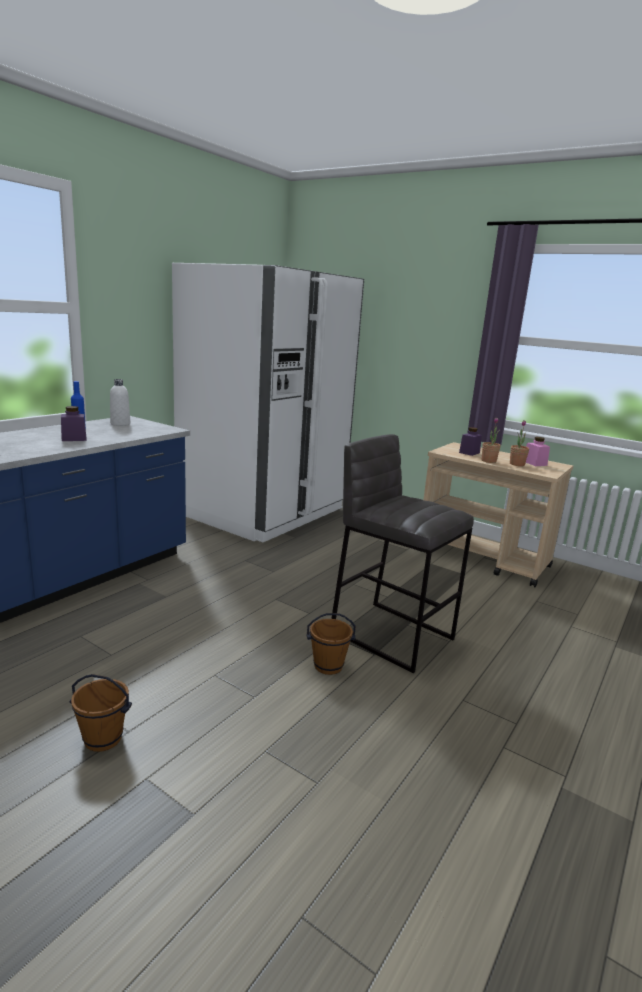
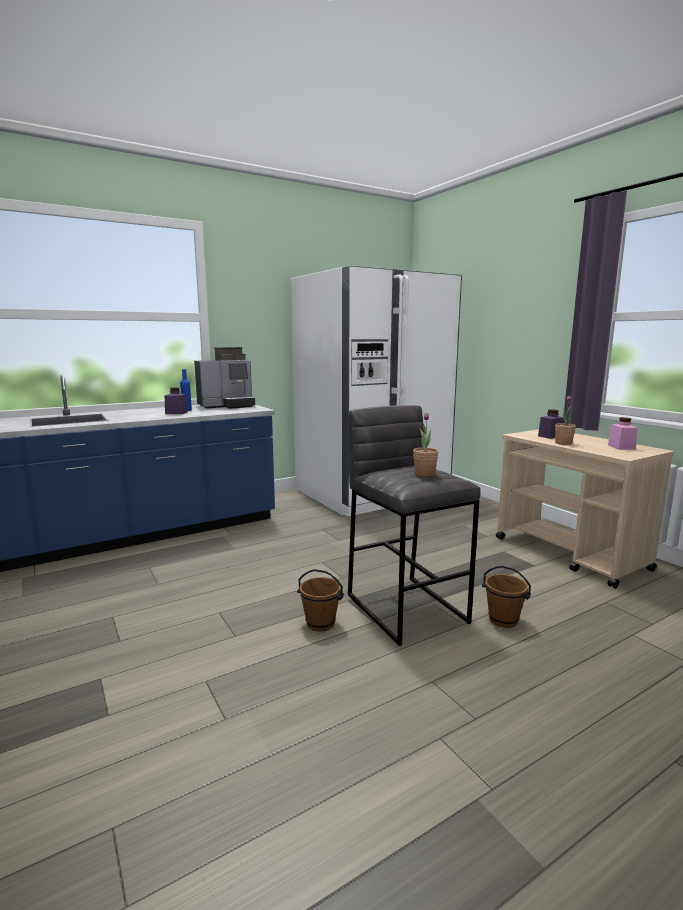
camera: 25 degrees right, 5 degrees down
(103, 738) = (99, 642): brown bucket -> brown bucket (503, 620)
(120, 424) = (227, 406): white bottle -> coffee machine
(517, 464) = (595, 447): potted plant -> potted plant (424, 474)

